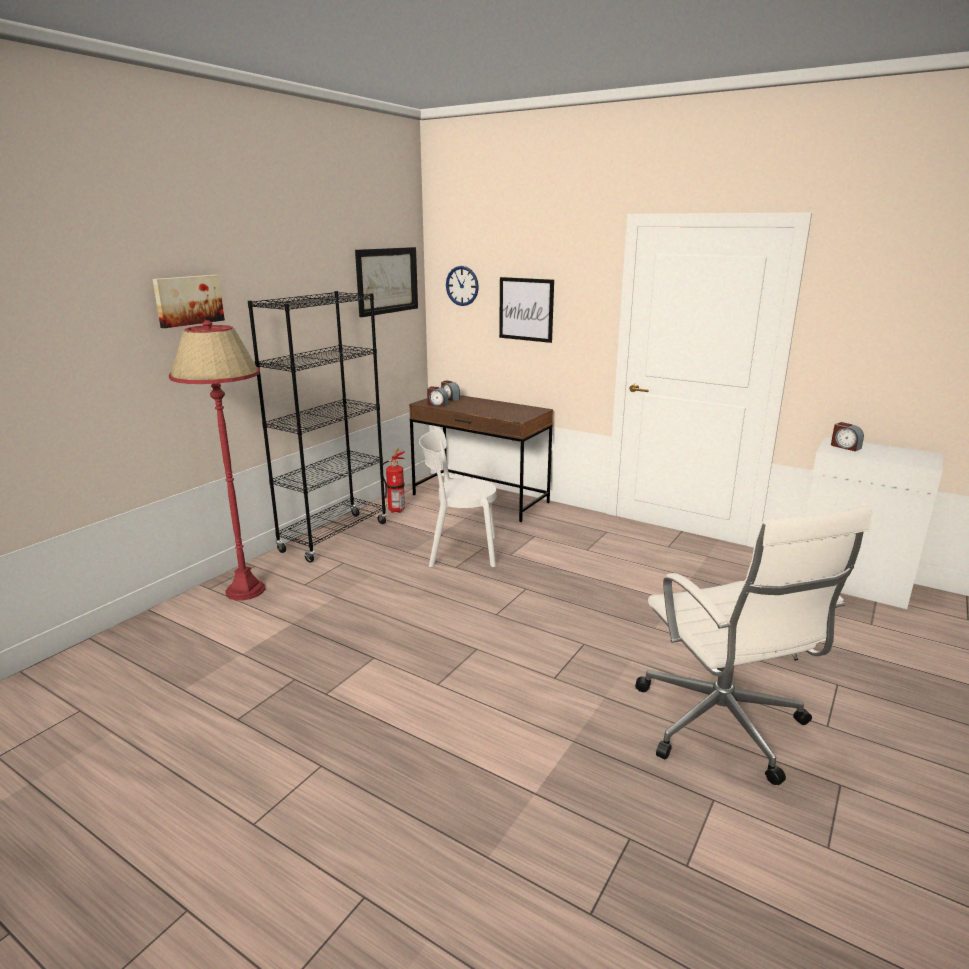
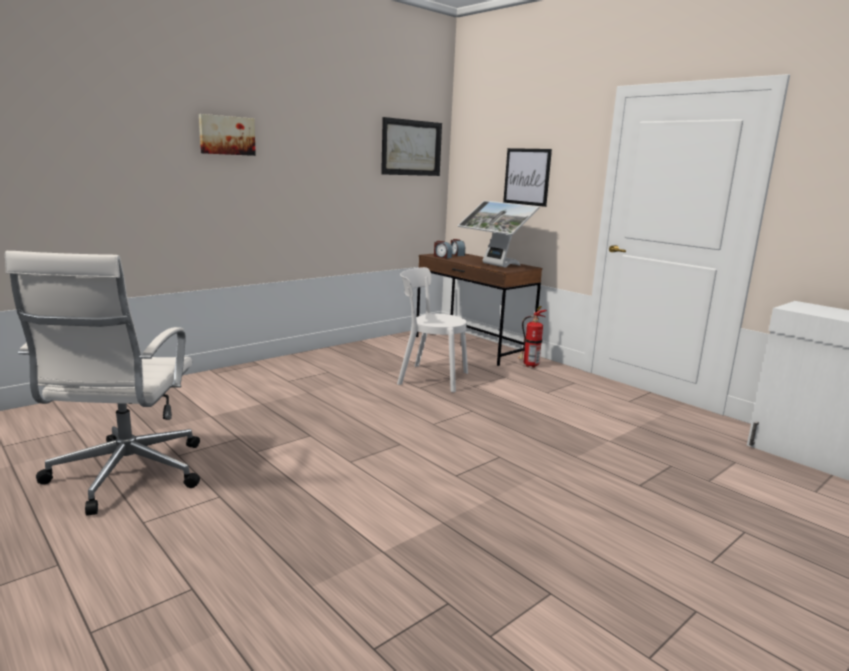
camera: 15 degrees right, 5 degrees down
(246, 590) = (241, 378): red floor lamp -> none
(334, 537) = (332, 355): black bookcase -> none
(394, 511) = (393, 345): fire extinguisher -> fire extinguisher (529, 366)
(462, 286) = (477, 157): wall clock -> none
(503, 411) = (495, 265): none -> monitor
(722, 726) = (596, 540): white office chair -> white office chair (125, 476)
(845, 447) = (809, 308): alarm clock -> none

